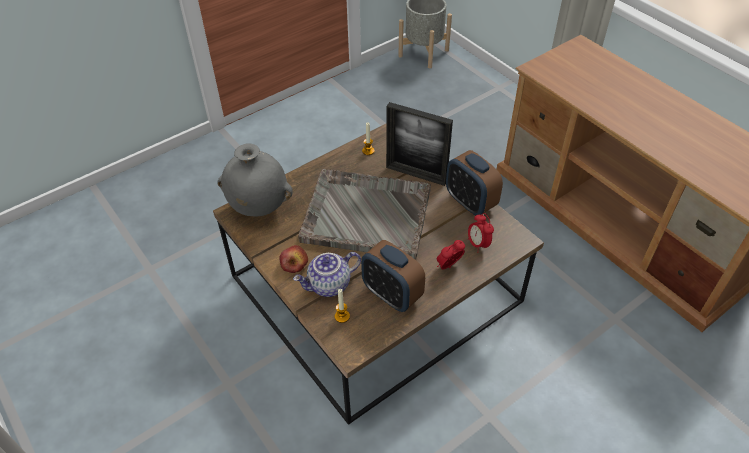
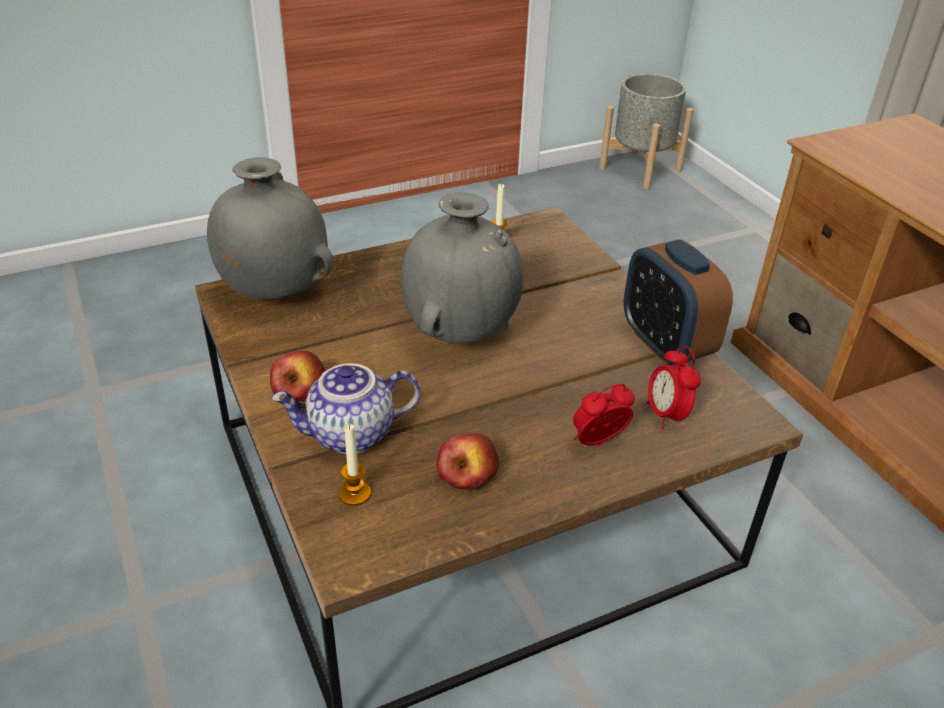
camera: 10 degrees right, 10 degrees down
(365, 214) = (460, 333): grey tray -> grey vase
(392, 294) = (468, 473): alarm clock -> apple
(416, 174) = (573, 288): picture frame -> none

